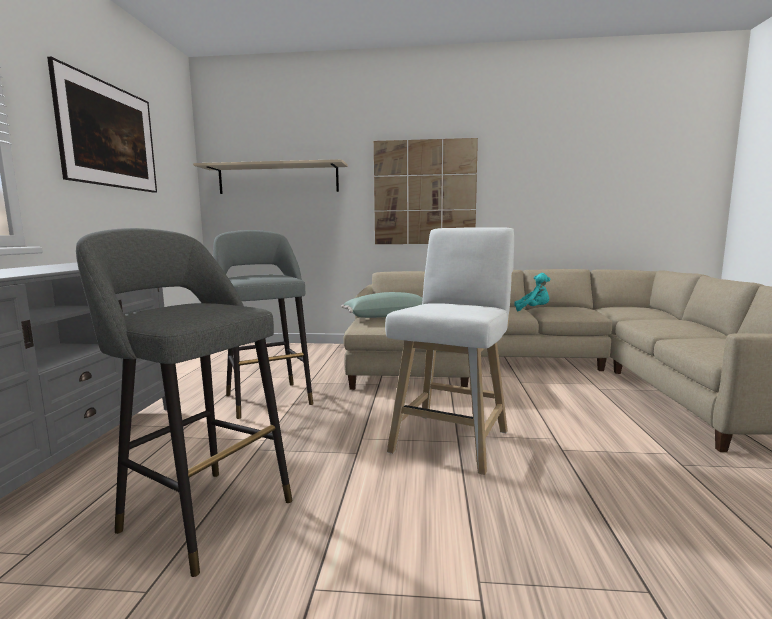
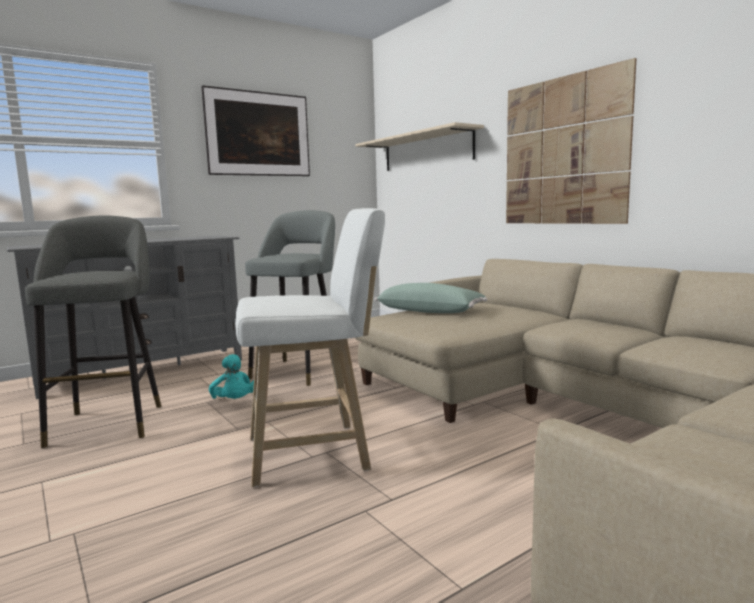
camera: 50 degrees right, 0 degrees up
(533, 309) = (646, 336): turquoise plush toy -> turquoise plush toy (235, 402)

